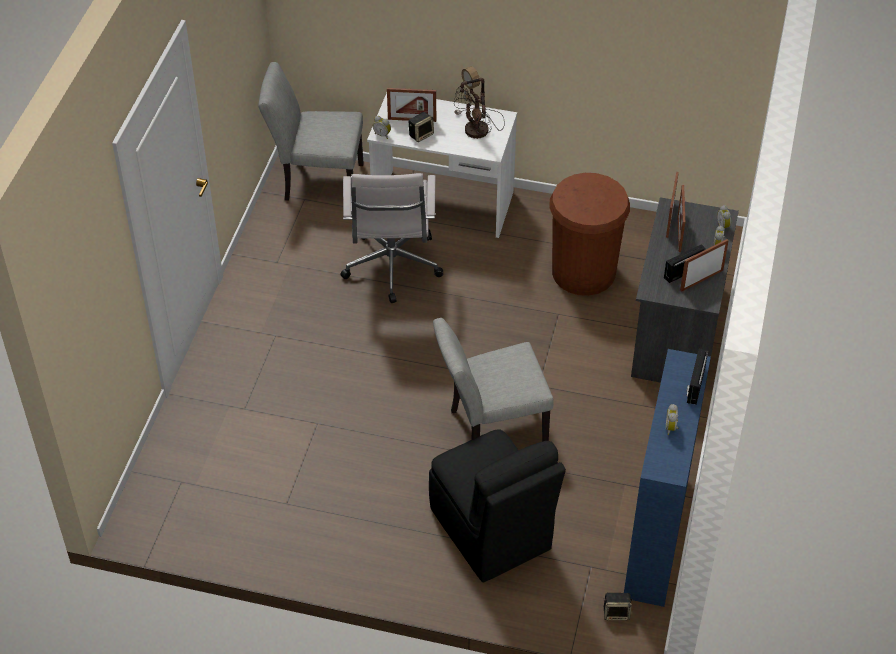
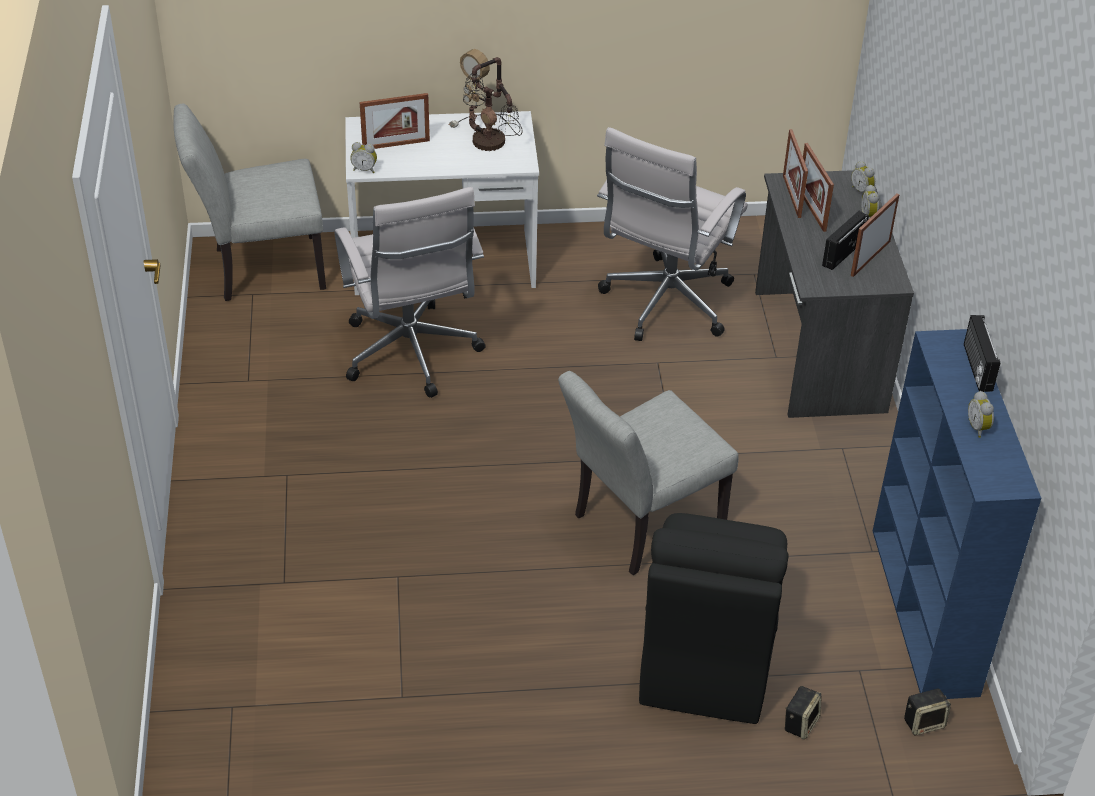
camera: 20 degrees left, 5 degrees down
(421, 134) = (417, 160): speaker -> speaker (800, 722)
(491, 531) = (706, 659): black chair -> black chair turned 60 degrees clockwise
(583, 272) = (664, 305): brown trash can -> white office chair

